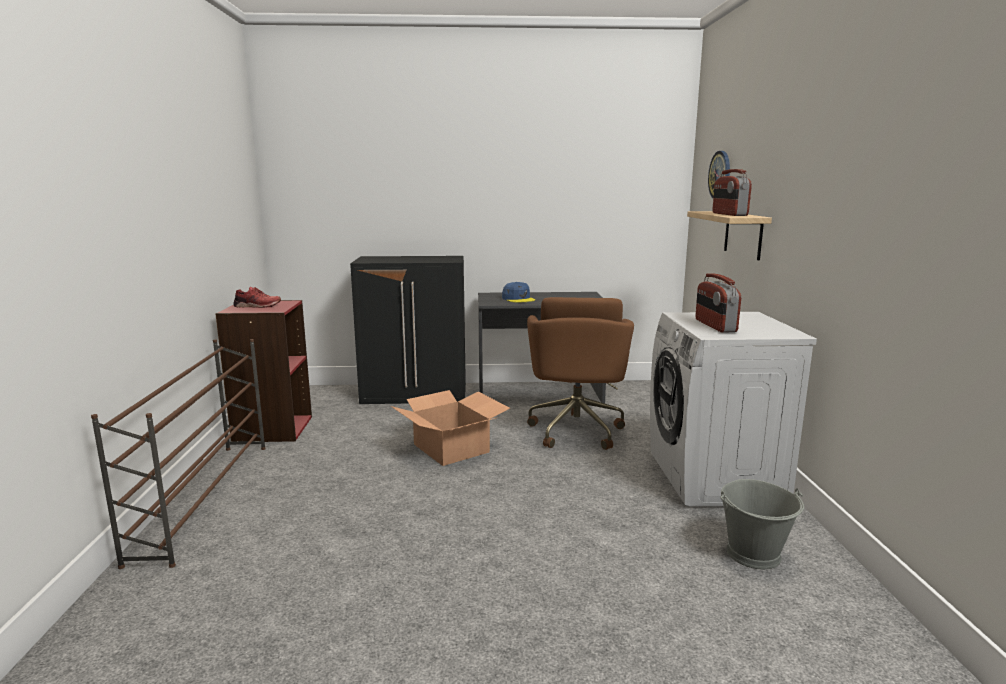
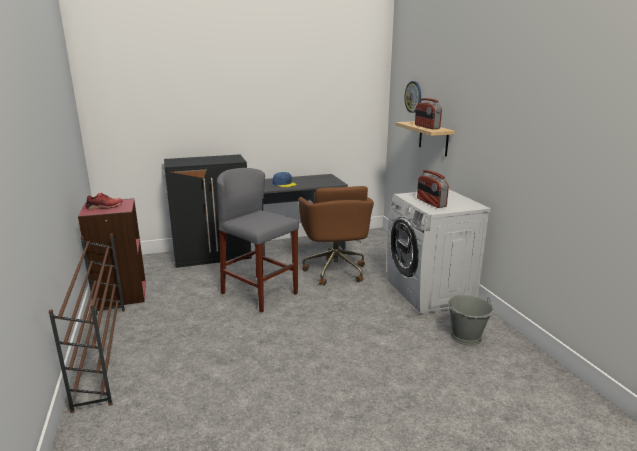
camera: 15 degrees left, 5 degrees up
(451, 448) = (259, 293): cardboard box -> grey stool

